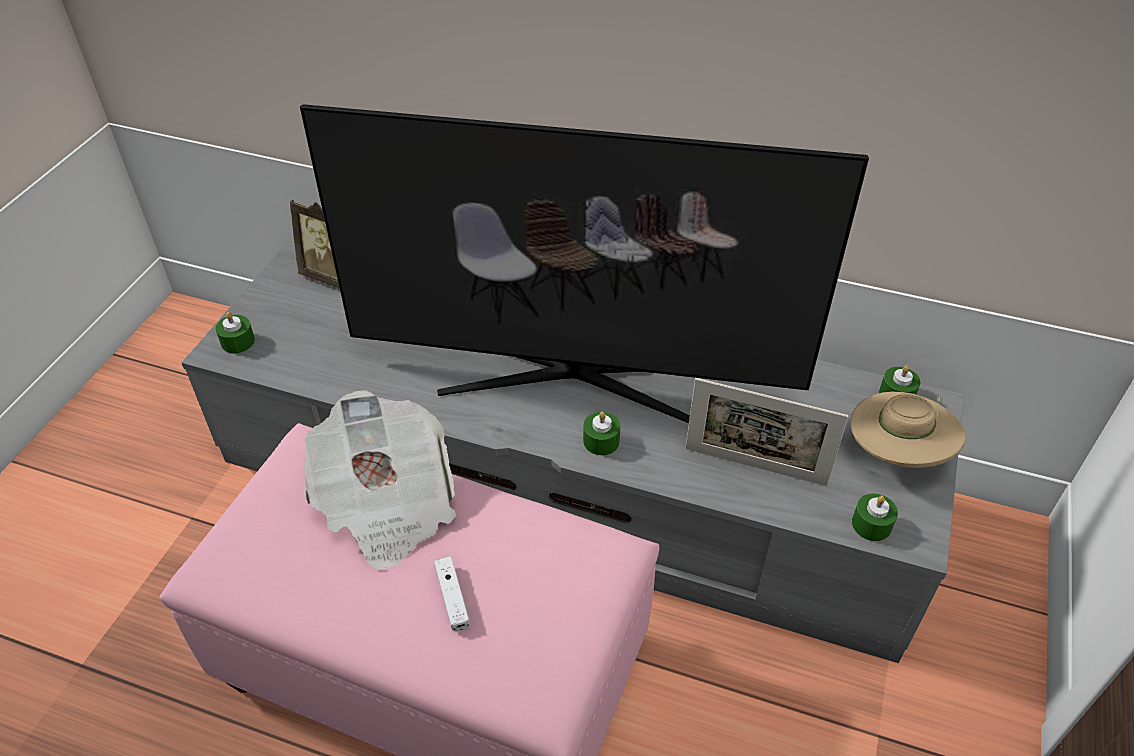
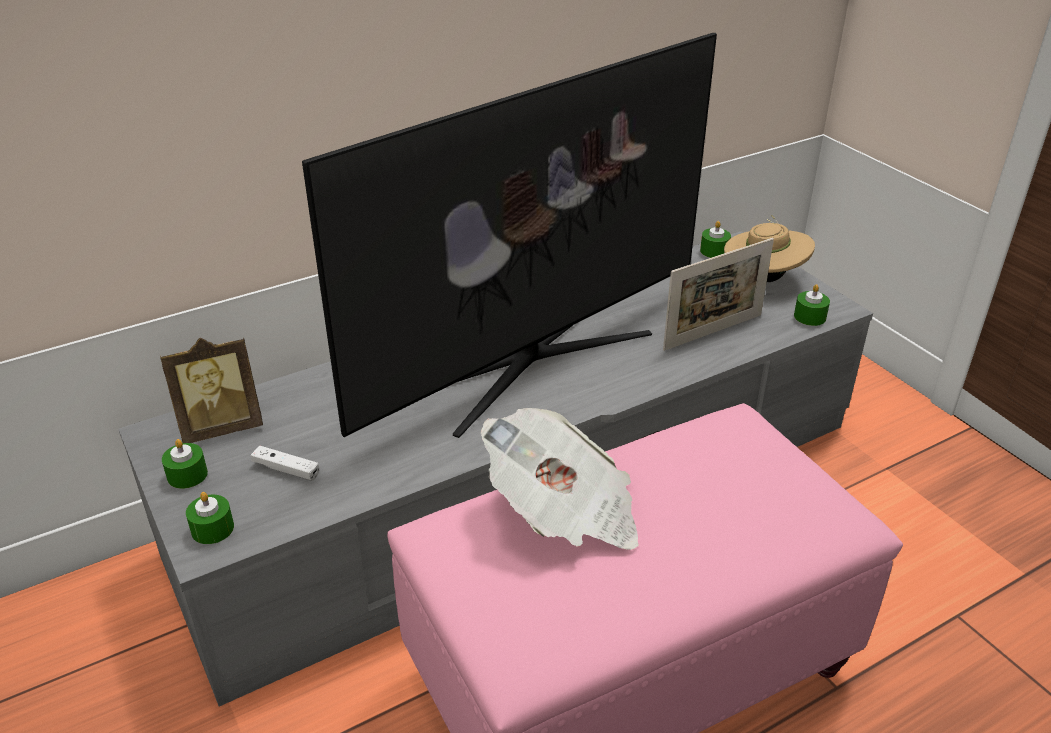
camera: 50 degrees left, 10 degrees down
(452, 598) = (705, 521): white game controller -> white game controller (286, 469)
(601, 441) = (611, 382): green candle -> green candle (187, 475)

